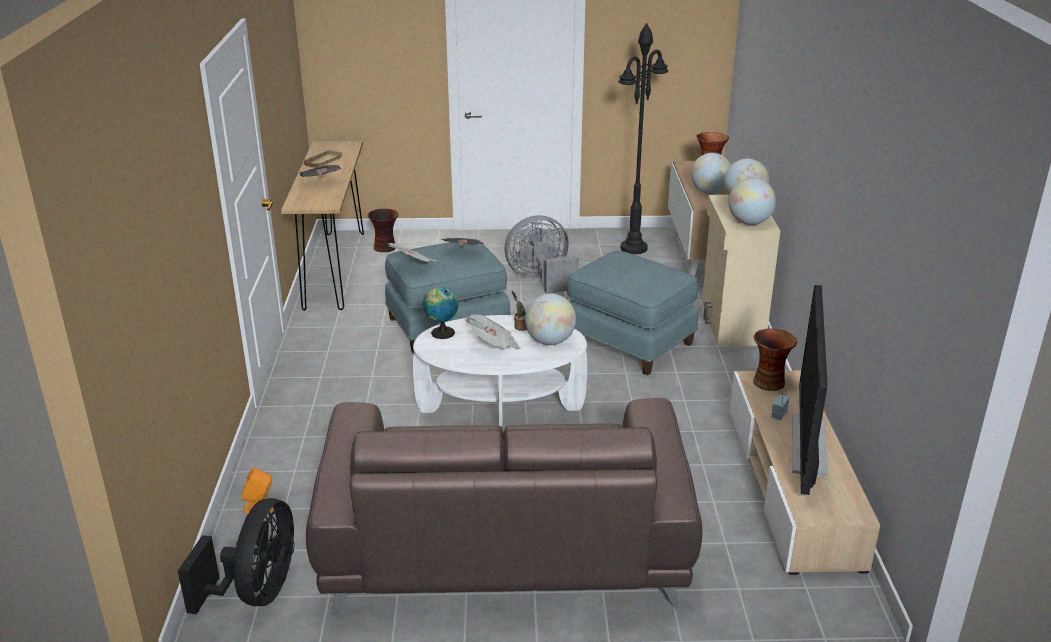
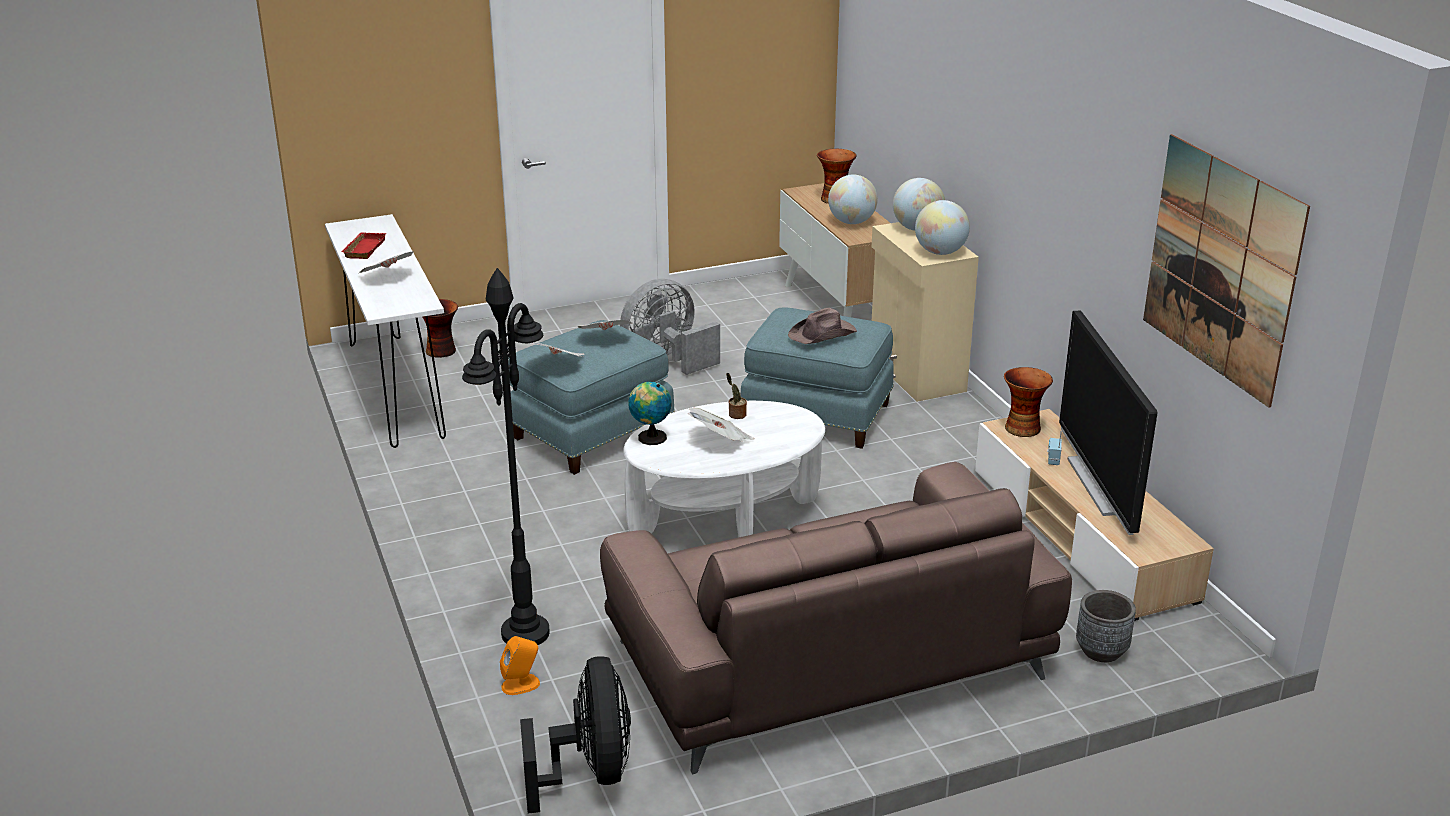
camera: 20 degrees left, 0 degrees up
(322, 161) = (363, 249): beige tray -> red tray
(334, 269) = (395, 389): brown console table -> white console table
(550, 341) = (781, 425): globe -> none
(632, 275) = (823, 334): none -> brown hat
(633, 248) = (751, 303): black floor lamp -> black floor lamp (525, 633)
(745, 595) = (1101, 651): none -> grey planter
(912, 258) = (1221, 267): none -> picture

